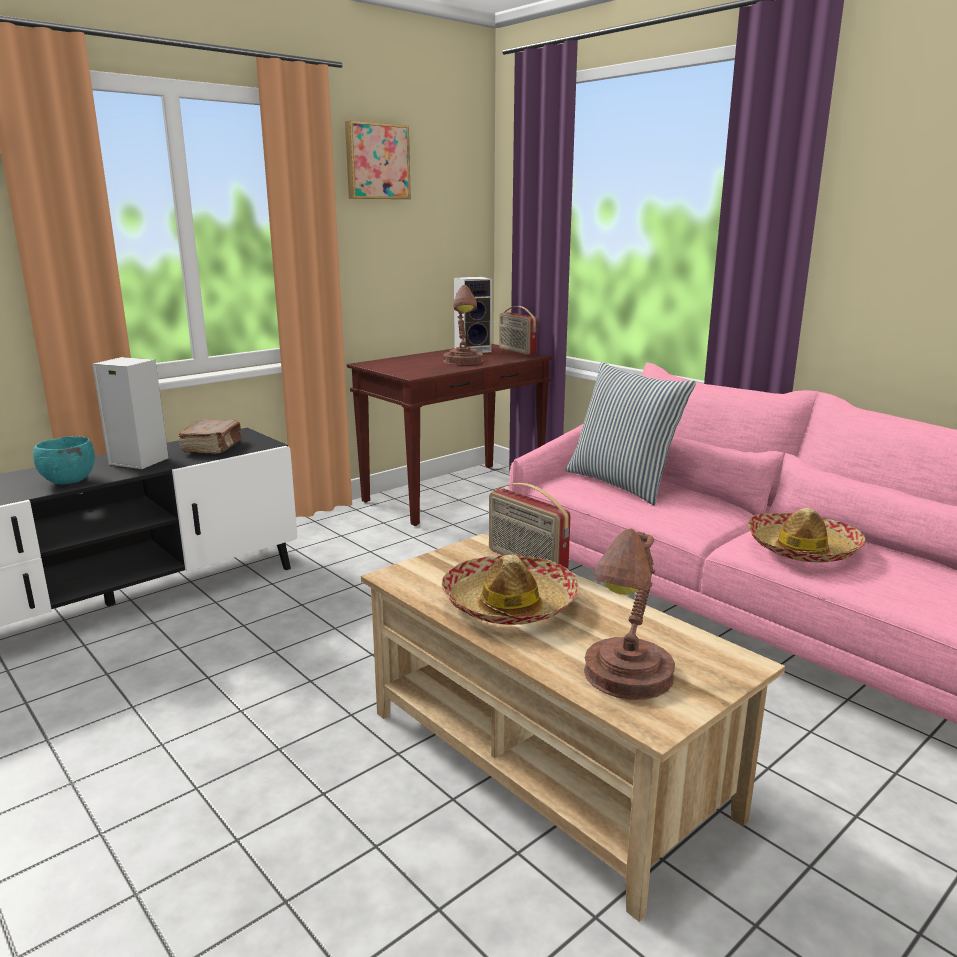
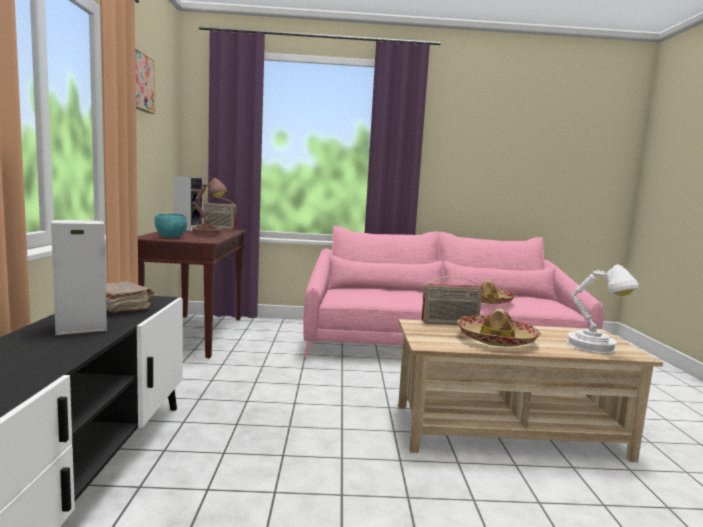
camera: 50 degrees left, 10 degrees down
(68, 481) = (59, 353): turquoise bowl -> turquoise bowl (170, 237)
(622, 484) = (366, 292): pillow -> none
(626, 678) = (594, 347): brown table lamp -> white table lamp

